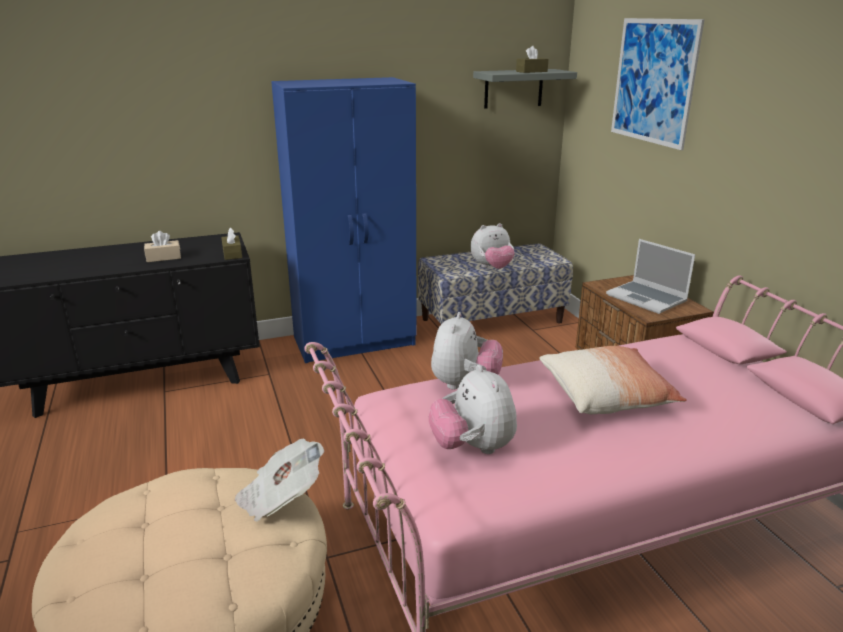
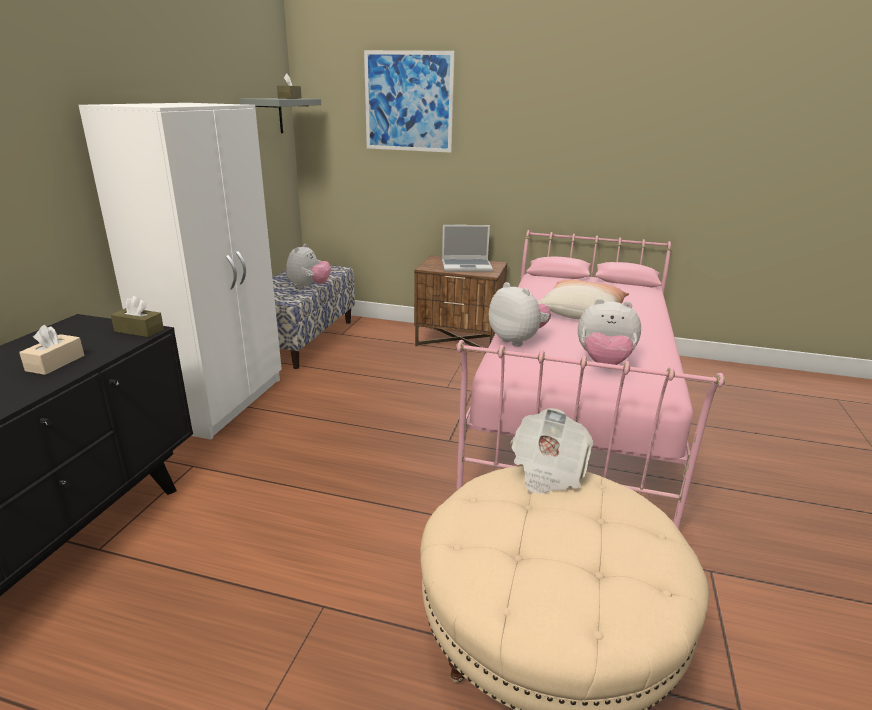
camera: 55 degrees left, 0 degrees up
(355, 341) = (222, 401): blue wardrobe -> white wardrobe

